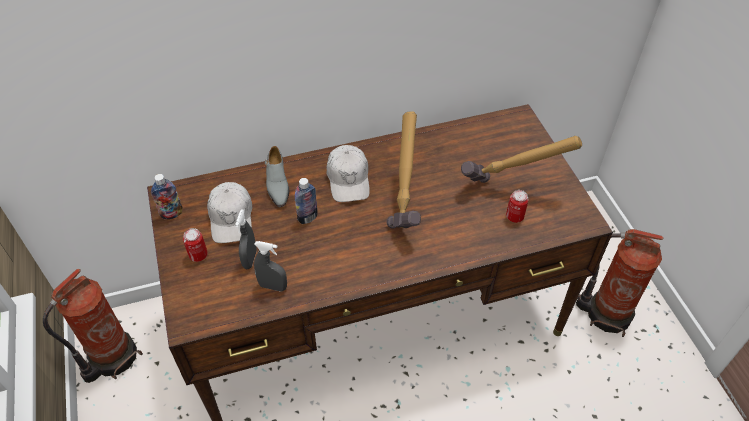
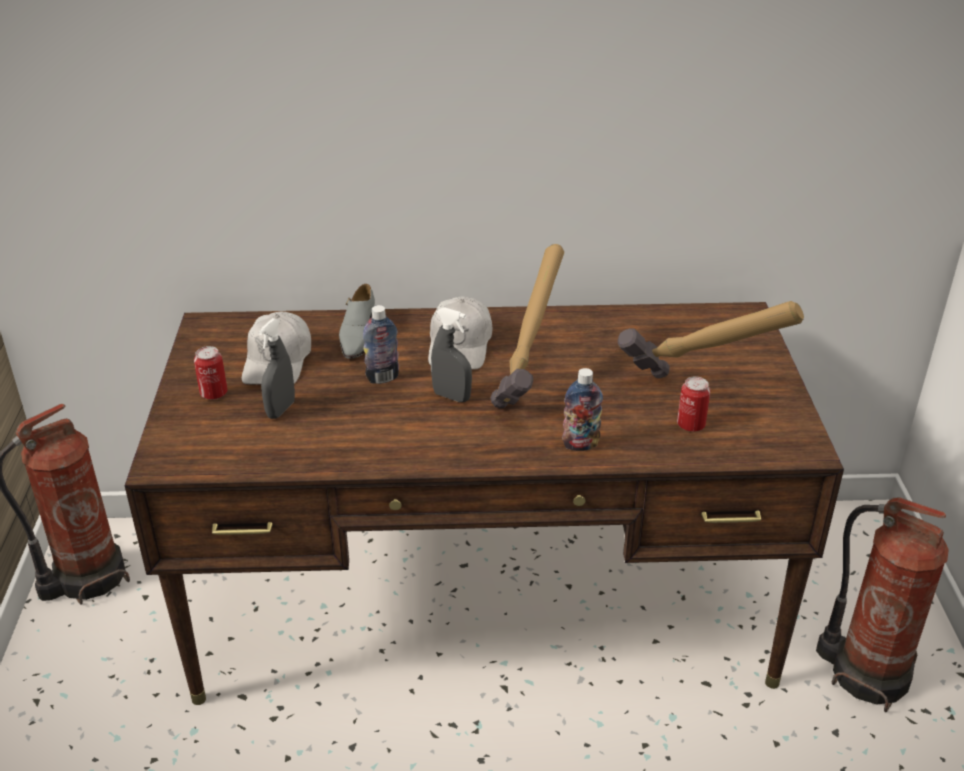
camera: 15 degrees right, 15 degrees down
(171, 214) = (201, 345): bottle -> bottle (580, 444)
(273, 286) = (298, 444): grey spray bottle -> grey spray bottle (451, 396)

